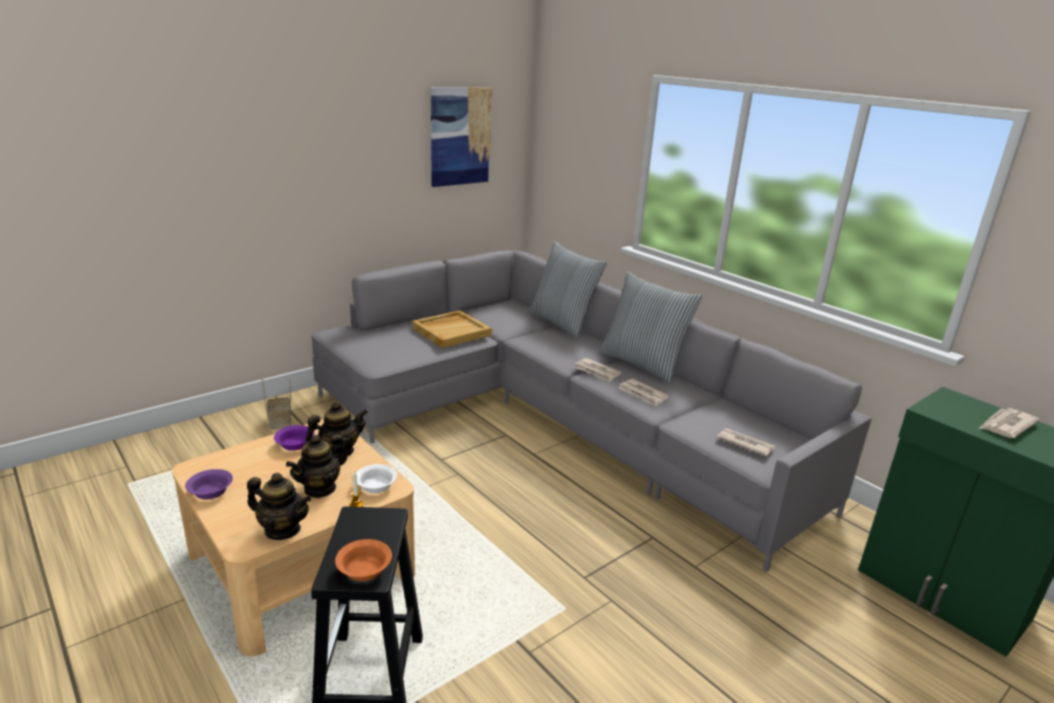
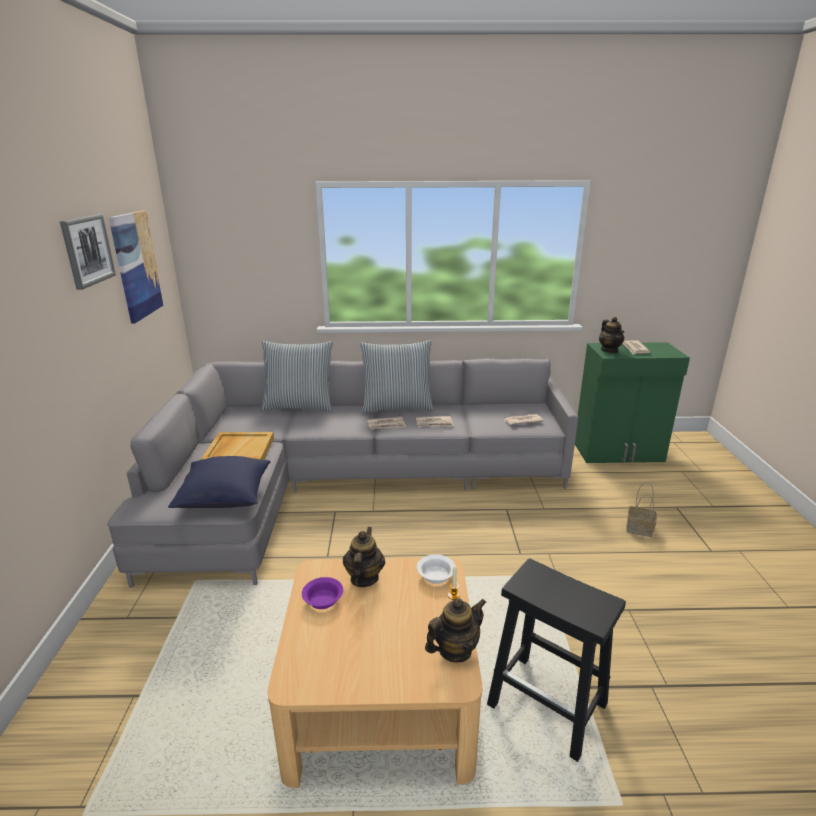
camera: 50 degrees left, 0 degrees up
(211, 491) = (348, 682): purple bowl -> none
(280, 422) = (137, 632): basket -> basket (640, 529)
(320, 488) = (411, 607): teapot -> teapot (609, 350)
(363, 569) = (593, 603): orange bowl -> none
(382, 354) = (224, 497): none -> blue pillow
(389, 111) = (87, 250): none -> picture

